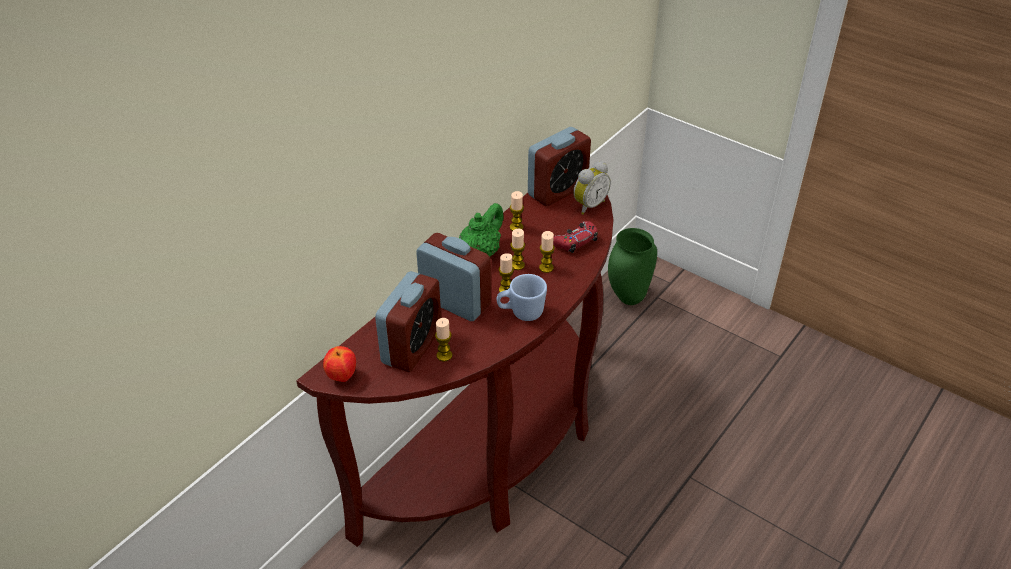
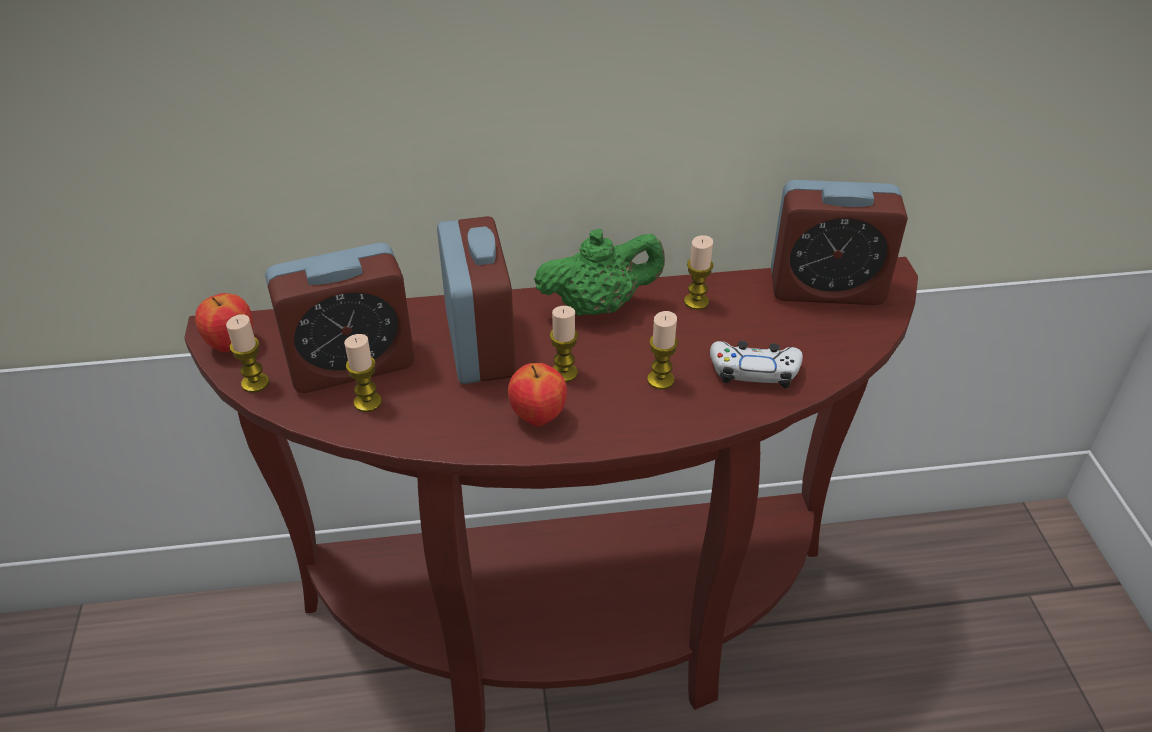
camera: 45 degrees right, 0 degrees up
(517, 265) = (626, 351): candle -> candle (255, 383)
(521, 313) = (538, 417): blue mug -> apple
(575, 241) = (754, 371): red game controller -> white game controller
(588, 205) = (847, 334): alarm clock -> none
(627, 297) = (977, 563): green vase -> none

